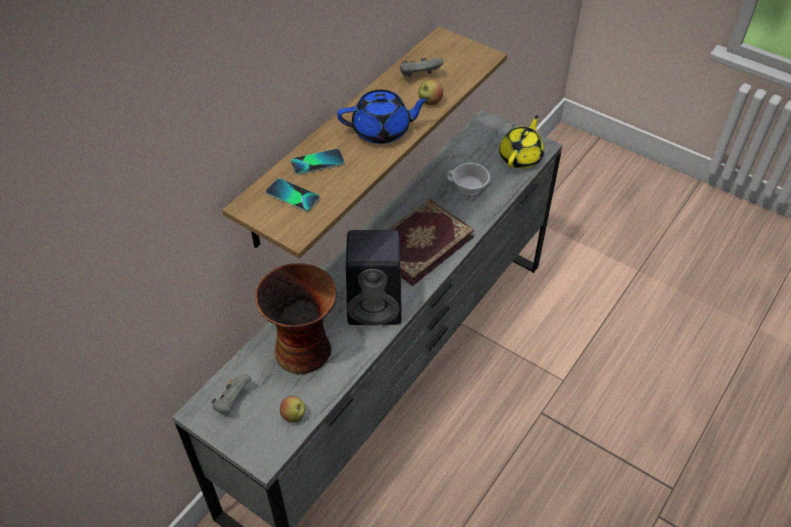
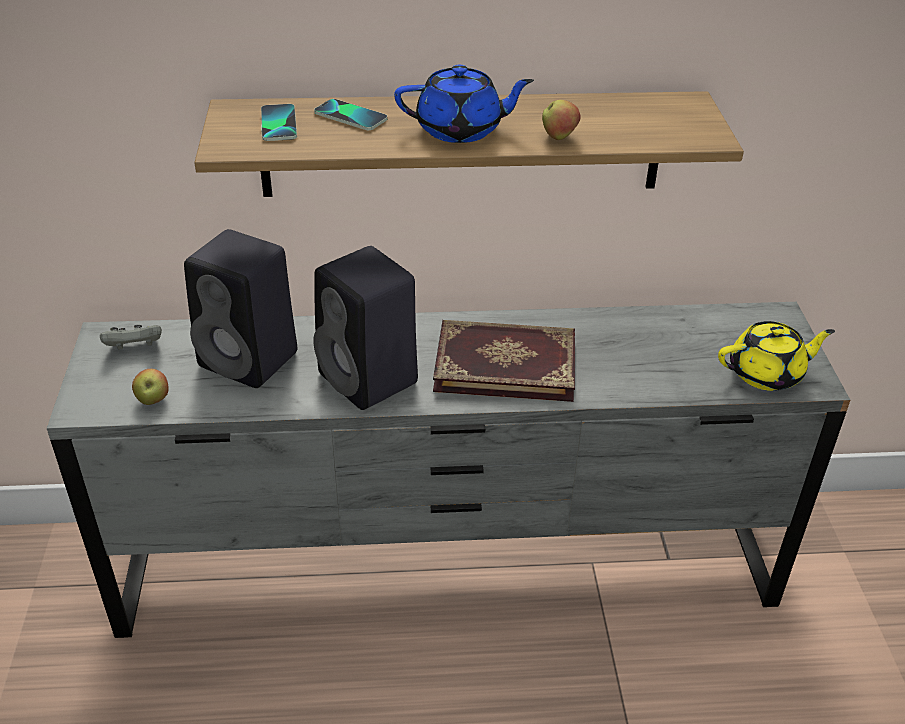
camera: 50 degrees right, 10 degrees down
(304, 349) = (251, 360): vase -> black speaker
(382, 130) = (461, 130): blue teapot -> blue teapot turned 45 degrees counterclockwise
(419, 76) = (594, 114): grey game controller -> none
(468, 188) = (647, 356): white cup -> none

